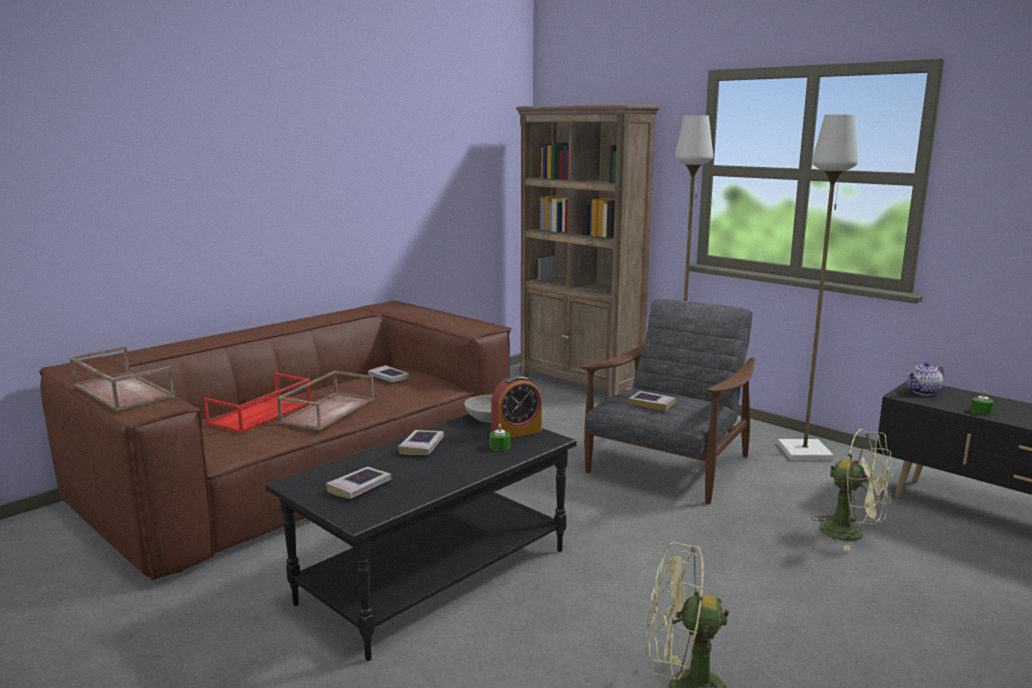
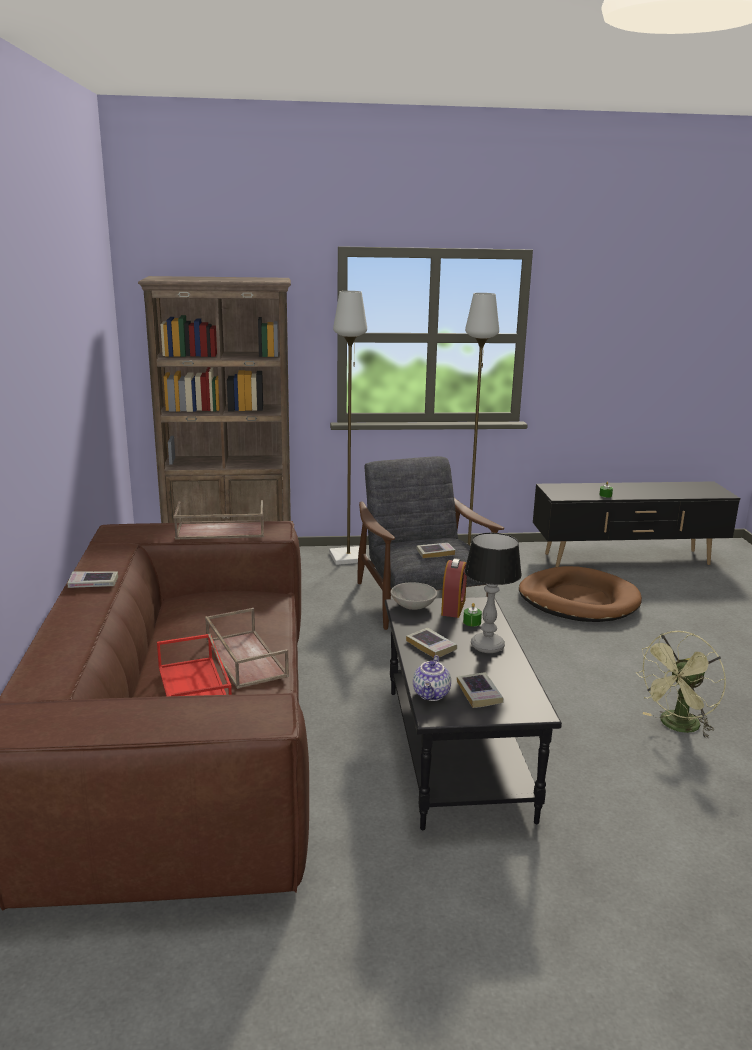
camera: 50 degrees left, 5 degrees up
(121, 391) = (178, 717): brown tray -> brown tray (219, 530)
(388, 377) = (207, 607): book -> book (93, 583)
(461, 465) = (487, 646): none -> table lamp
(852, 533) = (578, 600): green fan -> brown dog bed
(924, 392) = (561, 491): teapot -> teapot (432, 694)

